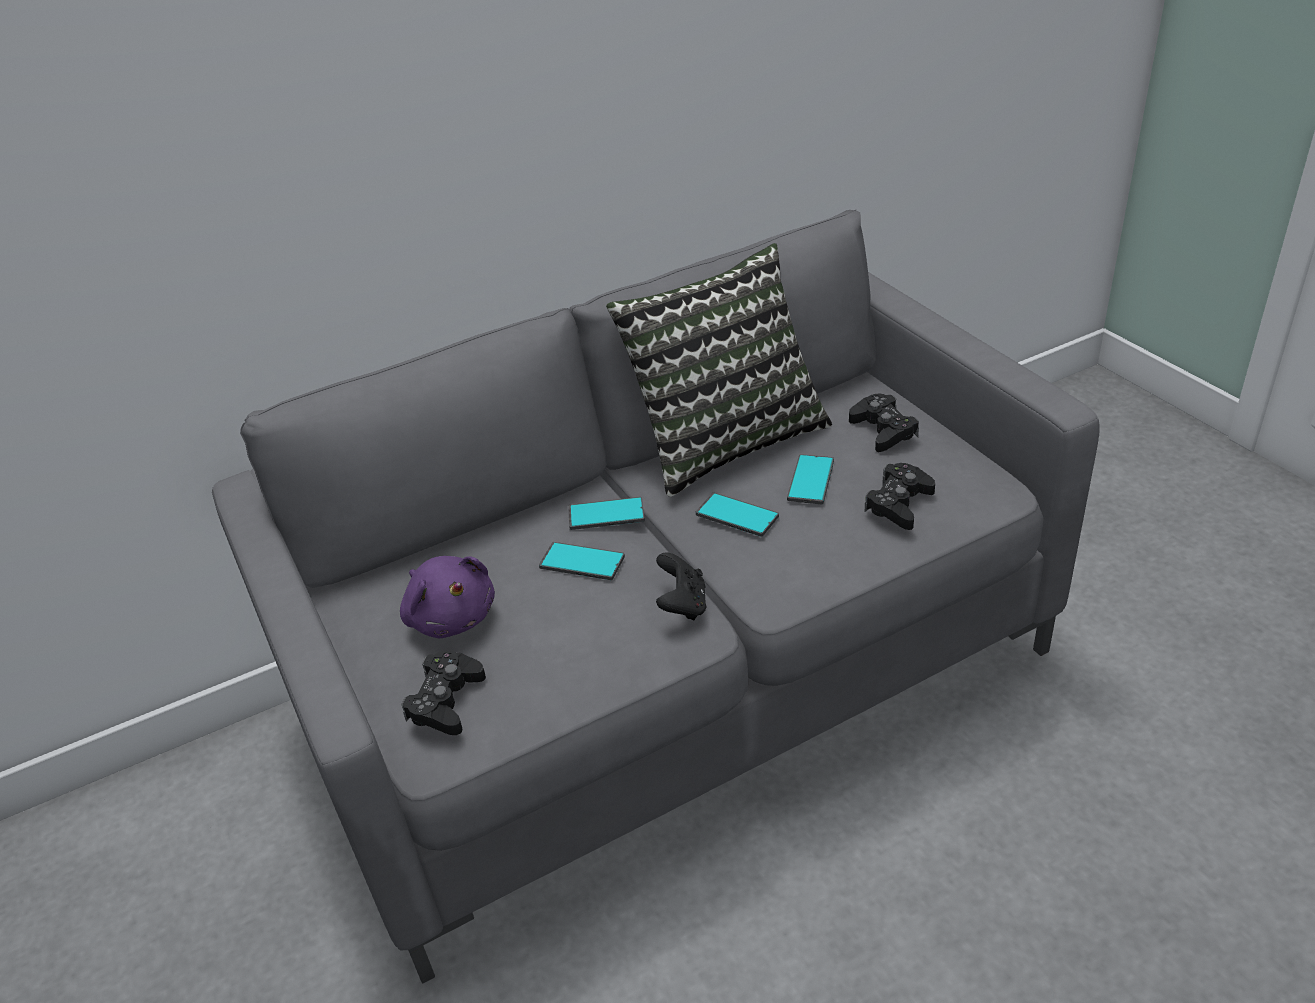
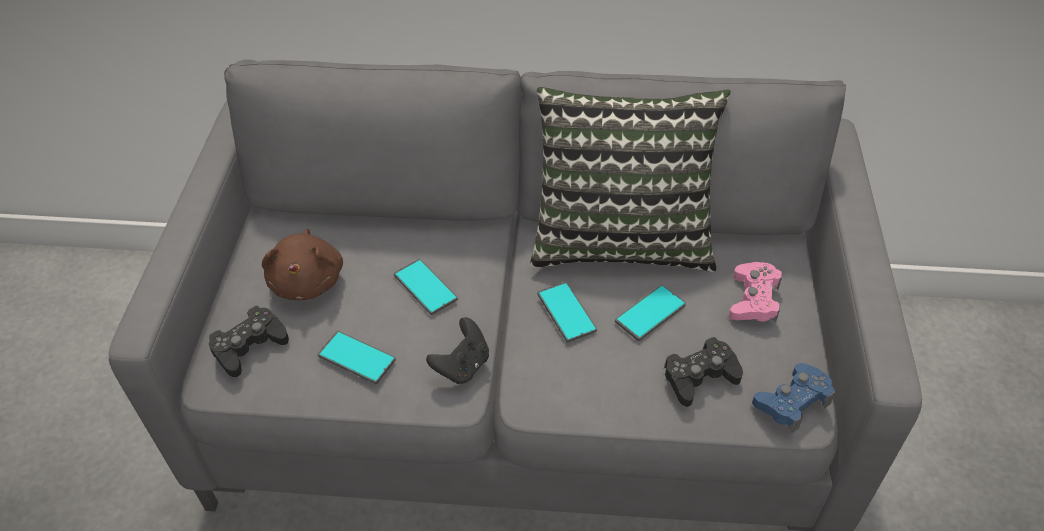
camera: 30 degrees right, 10 degrees up
(451, 616) = (308, 280): purple plush toy -> brown plush toy
(606, 515) = (477, 256): phone -> phone (356, 358)
(883, 430) = (753, 299): black game controller -> pink game controller
(986, 485) = (792, 401): none -> blue game controller

